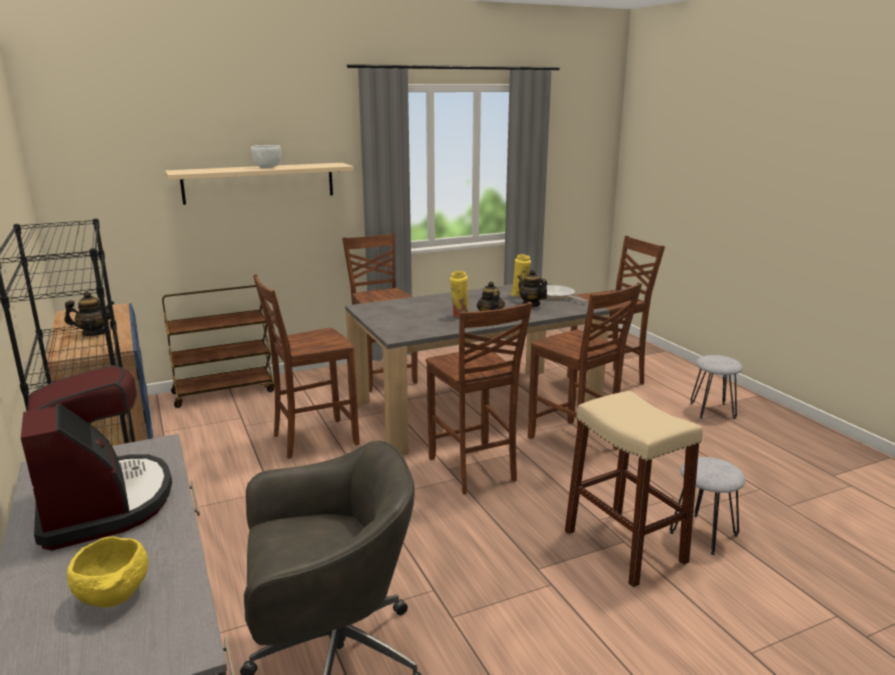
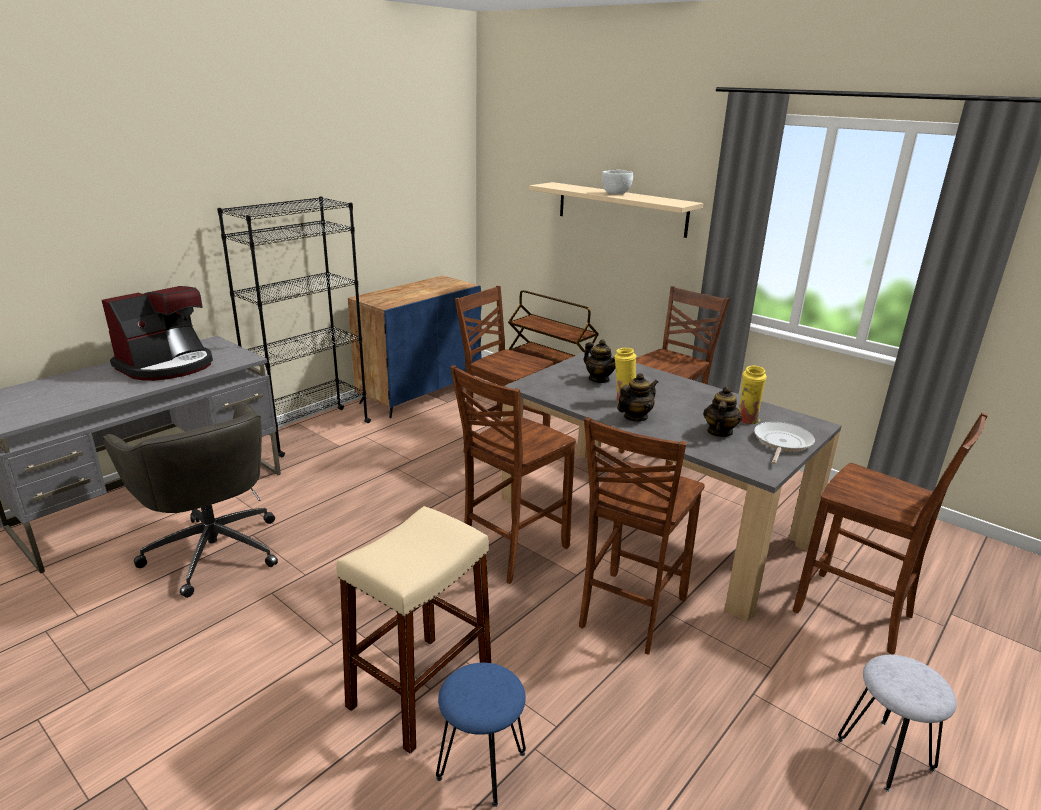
camera: 65 degrees right, 5 degrees up
(94, 333) = (407, 293): teapot -> teapot (599, 379)
(114, 597) = (64, 395): yellow bowl -> none
(703, 533) = (482, 765): grey stool -> blue stool

